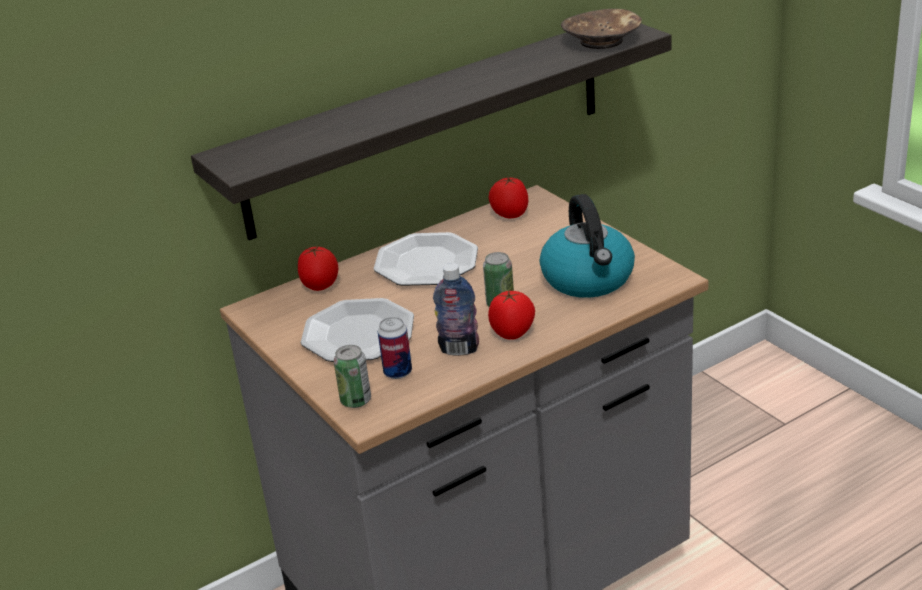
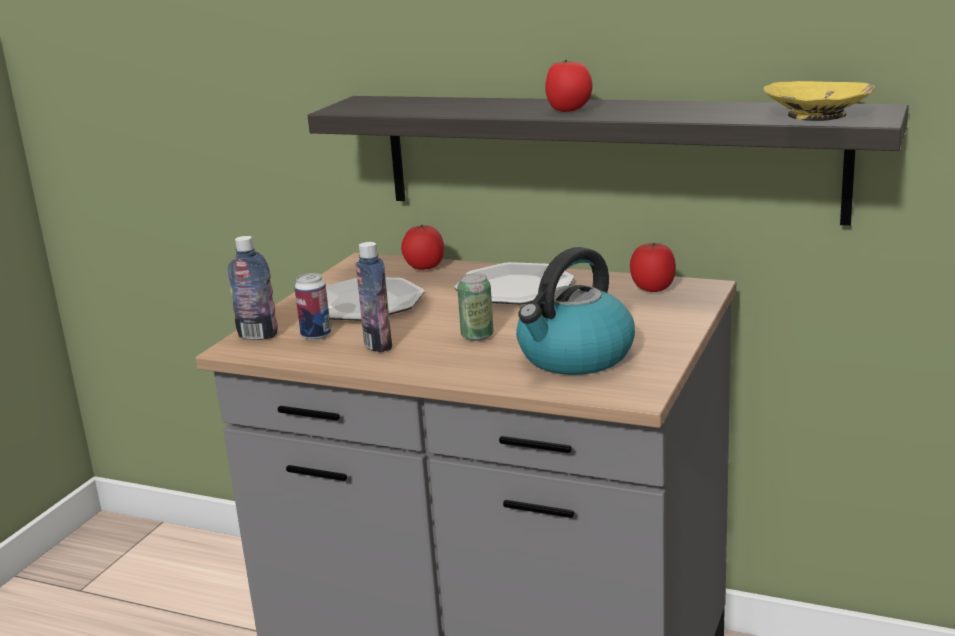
camera: 55 degrees right, 10 degrees down
(356, 401) = (257, 335): can -> bottle
(513, 333) = (429, 357): tomato -> tomato (569, 110)
(602, 41) = (817, 115): brown bowl -> yellow bowl

